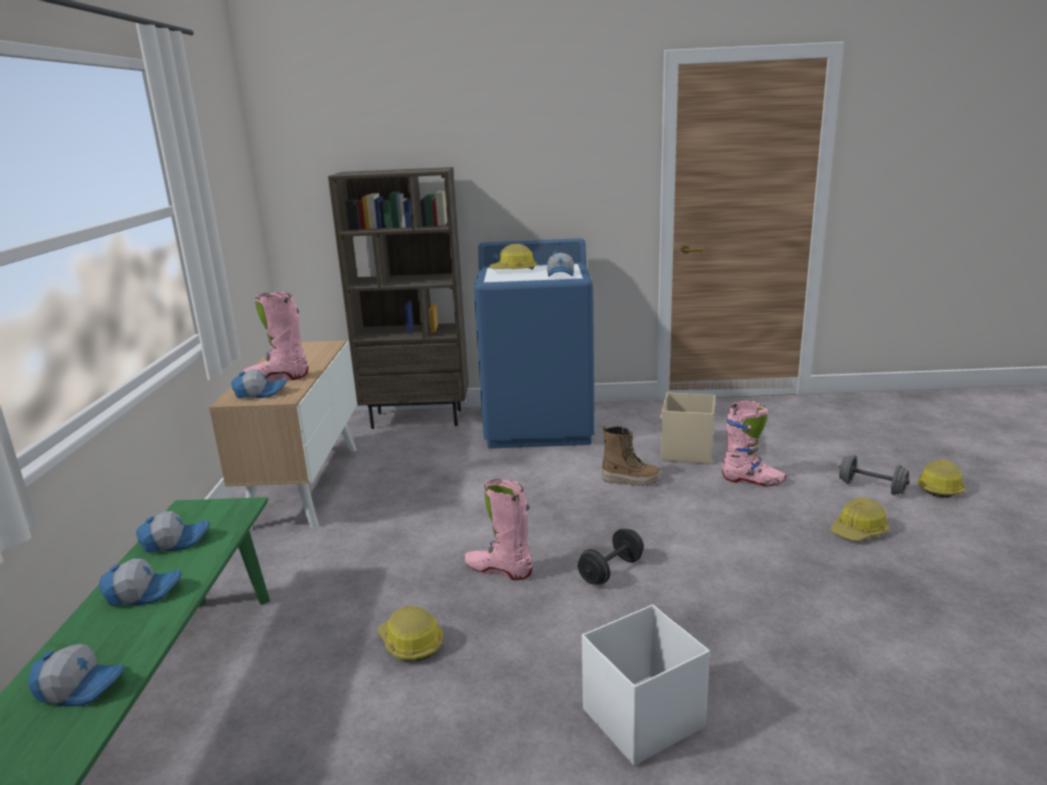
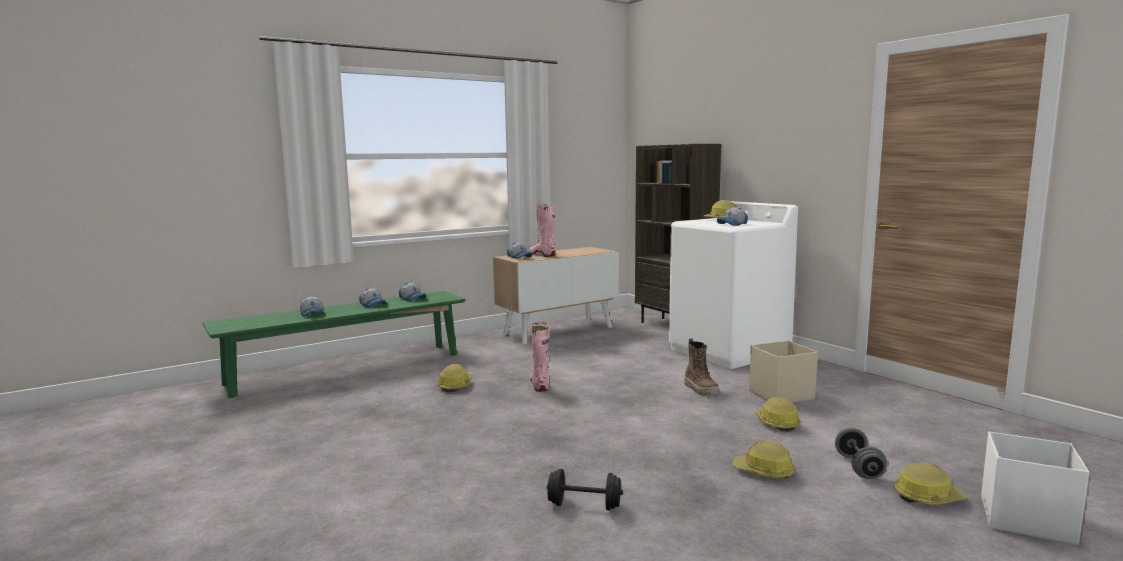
camera: 55 degrees right, 10 degrees down
(539, 425) = (729, 351): blue washing machine -> white washing machine
(611, 571) = (578, 409): black dumbbell -> black dumbbell (584, 505)
(641, 719) = (449, 444): white storage box -> white storage box (1024, 519)
(753, 481) = (776, 423): pink boot -> hard hat

